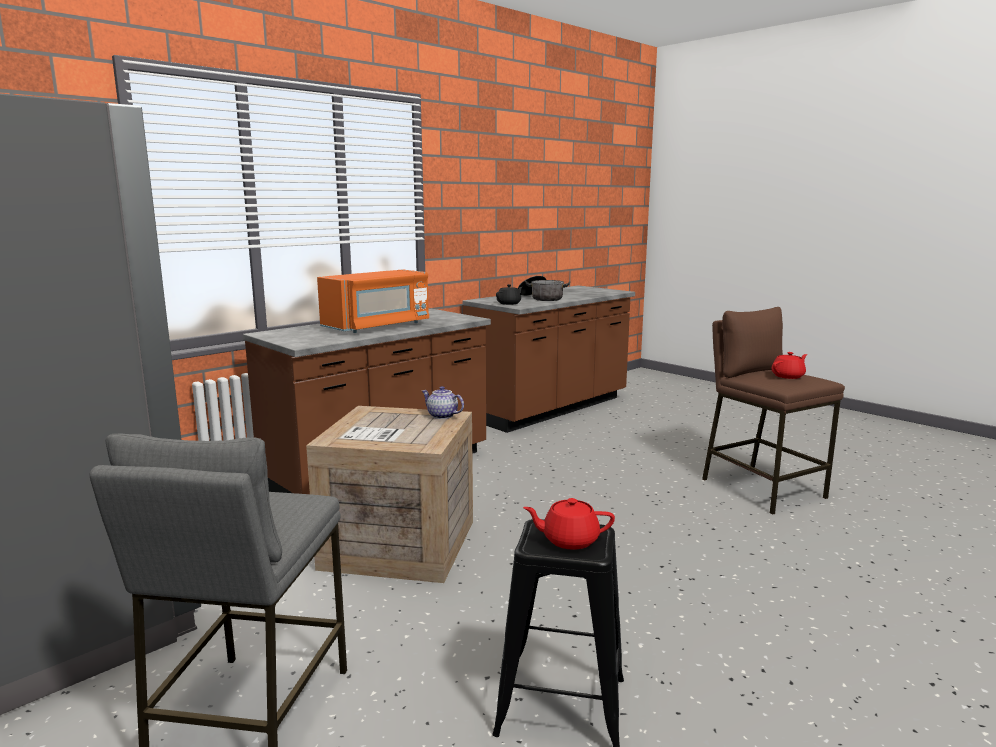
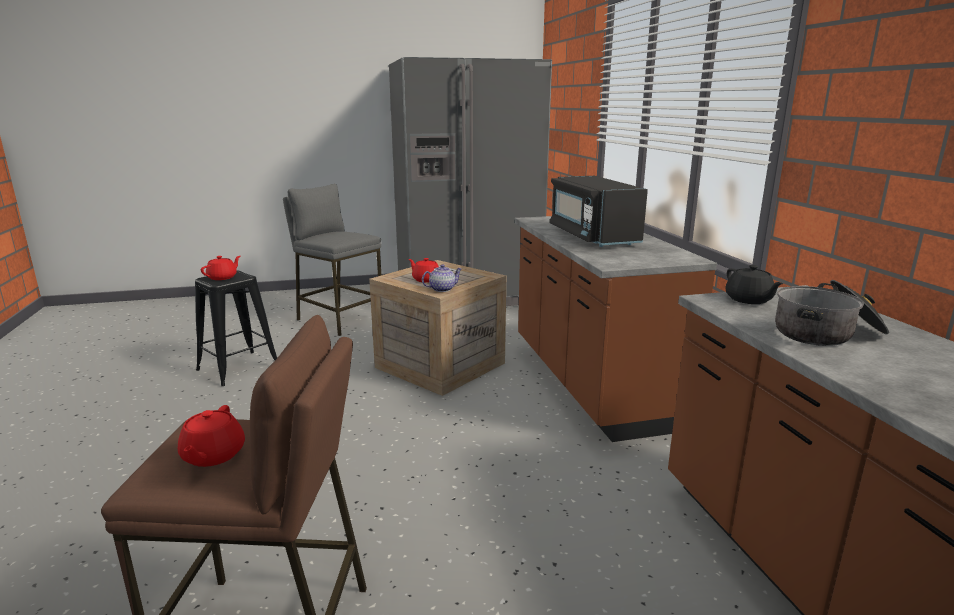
camera: 120 degrees right, 5 degrees up
(378, 326) = (592, 236): orange microwave -> black microwave
(414, 428) = (426, 279): none -> red teapot

